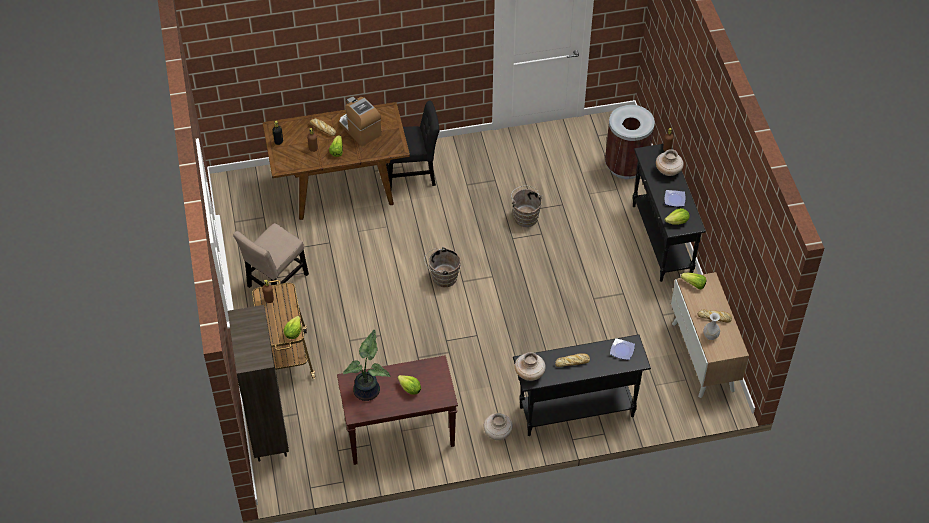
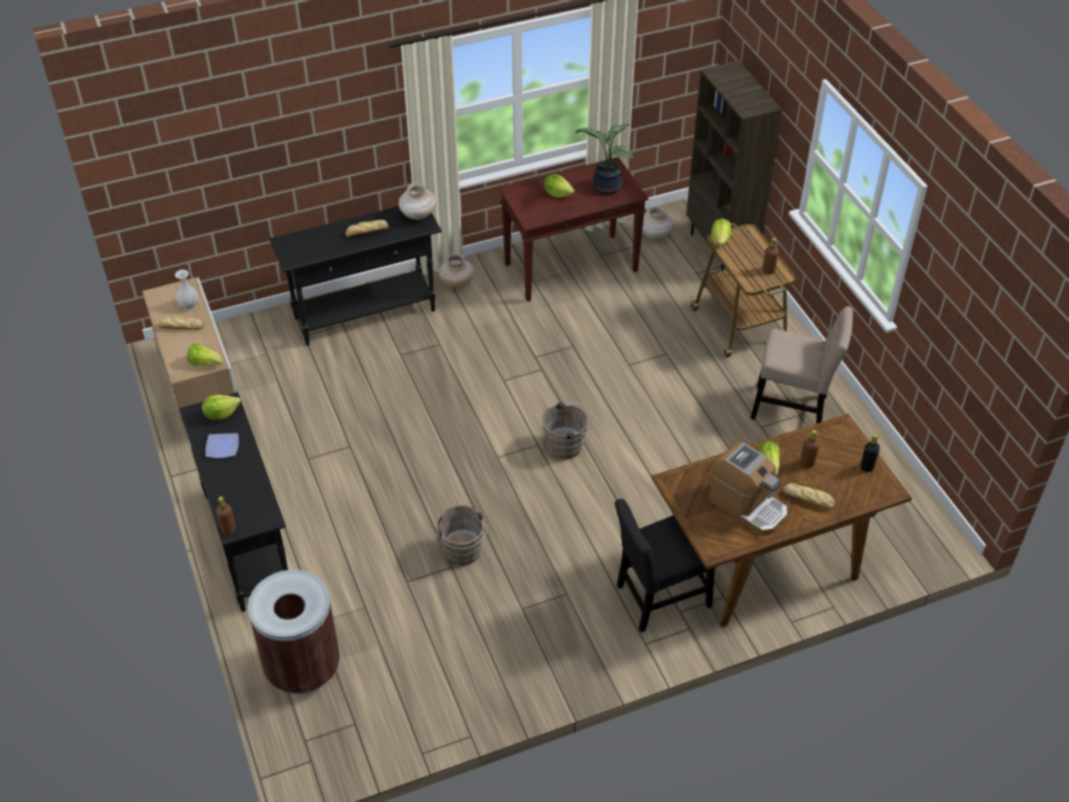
camera: 170 degrees right, 5 degrees down
(276, 283) = (793, 409): beige chair -> beige chair turned 75 degrees clockwise
(622, 351) = (304, 250): plate -> none
(668, 171) = (229, 492): beige vase -> beige vase (655, 235)

